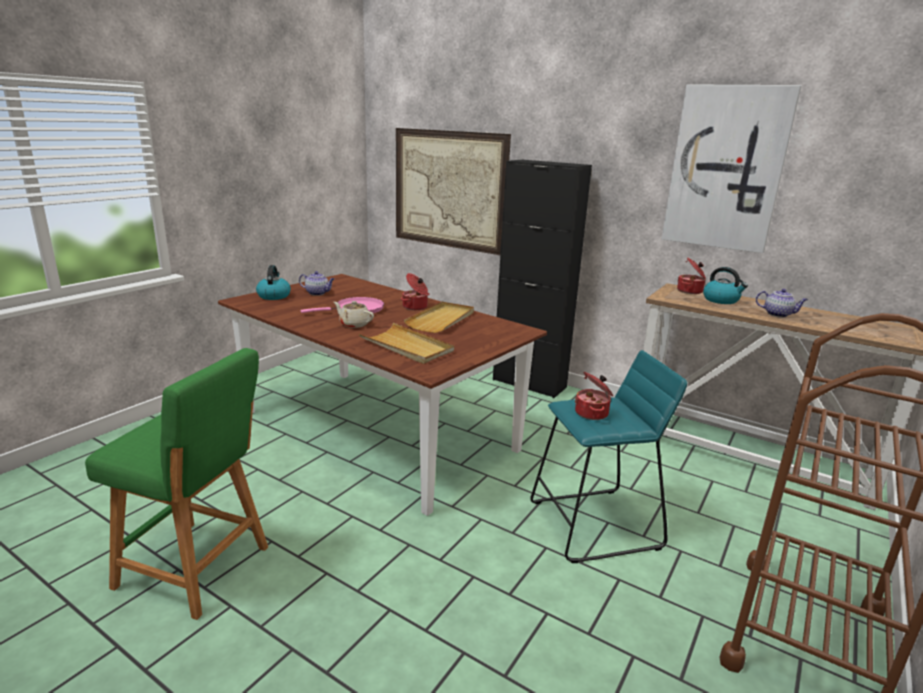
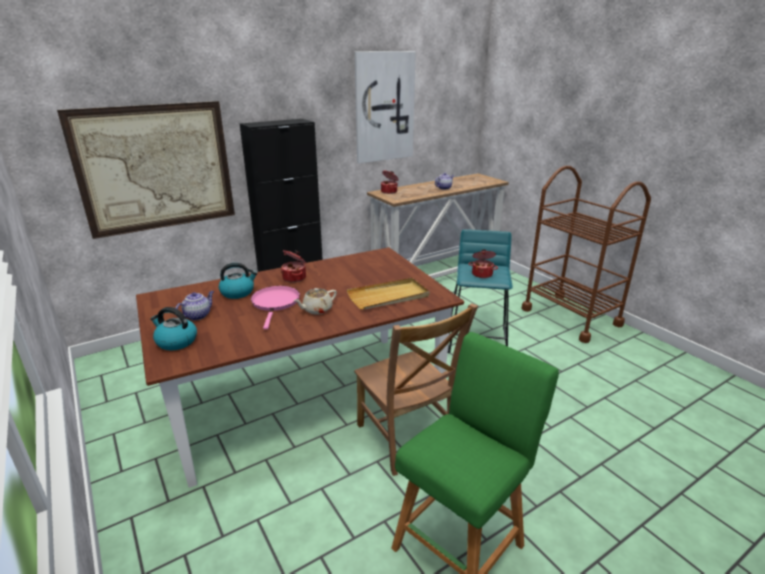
camera: 65 degrees left, 5 degrees up
(343, 503) = (407, 439): none -> brown chair
(441, 320) = (337, 274): beige tray -> none
(721, 300) = (412, 190): kettle -> kettle (238, 292)

